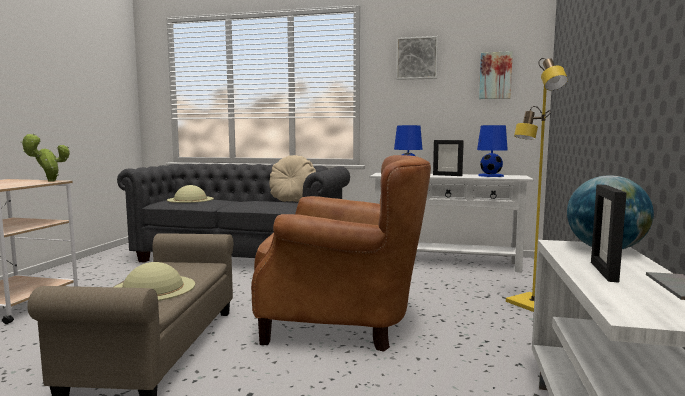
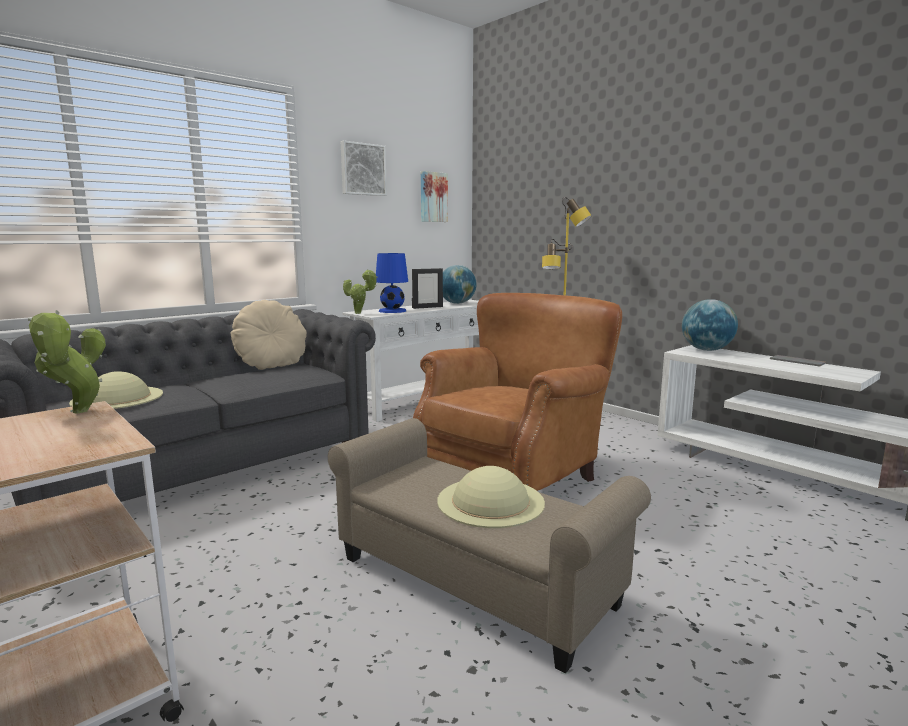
camera: 55 degrees left, 5 degrees up
(379, 173) = (360, 313): none -> potted plant
(491, 176) = (457, 303): blue table lamp -> globe
(605, 271) = (761, 362): picture frame -> none

